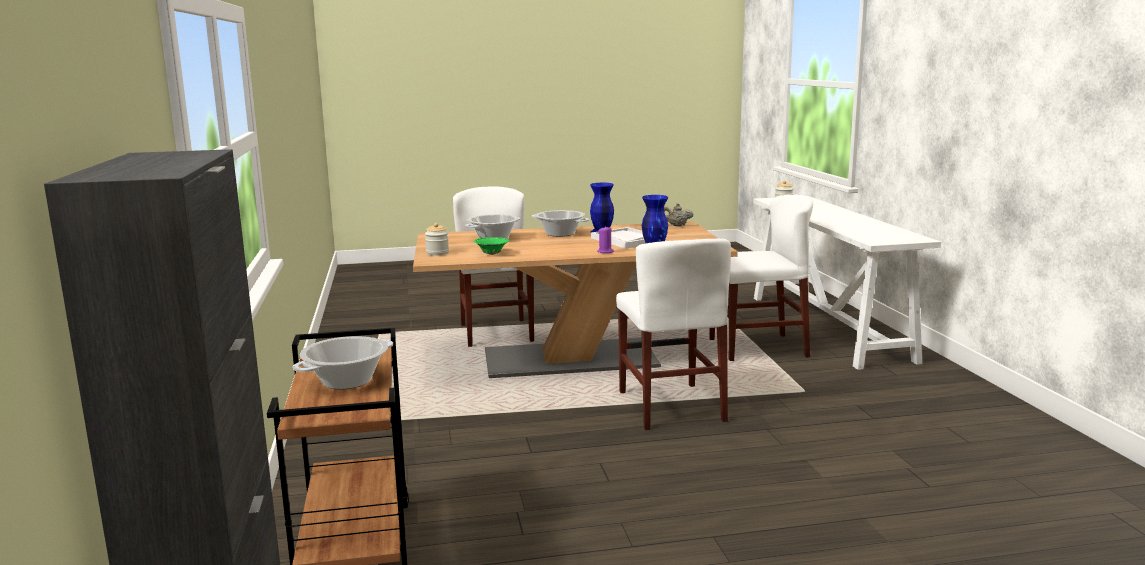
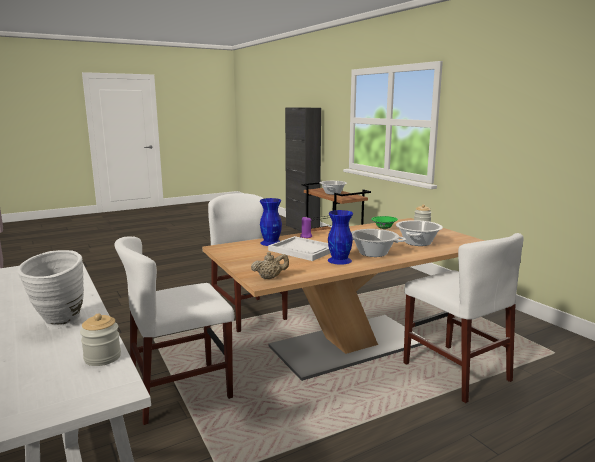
camera: 160 degrees right, 0 degrees up
(822, 213) = (59, 325): none -> white vase

